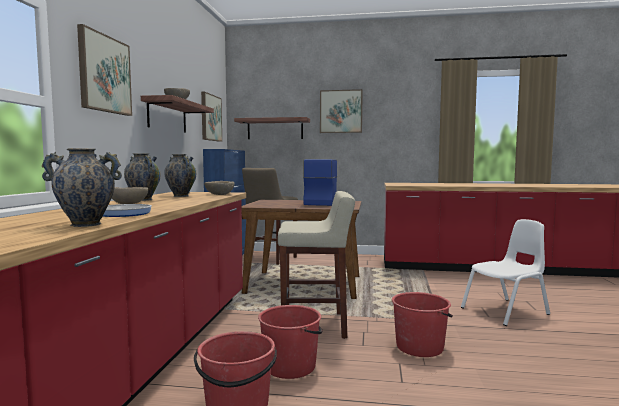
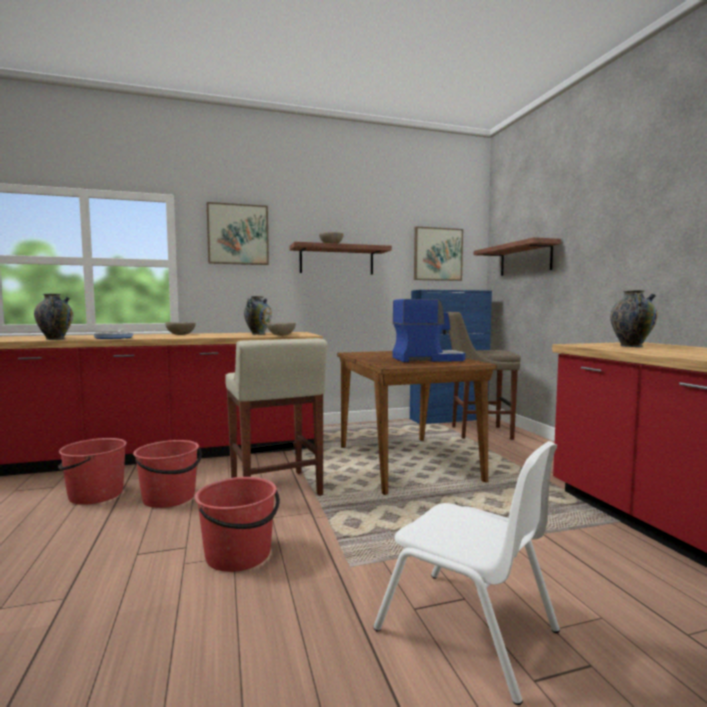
camera: 65 degrees right, 0 degrees up
(143, 200) = (217, 334): vase -> vase (631, 346)
(341, 111) = (599, 219): picture -> none

